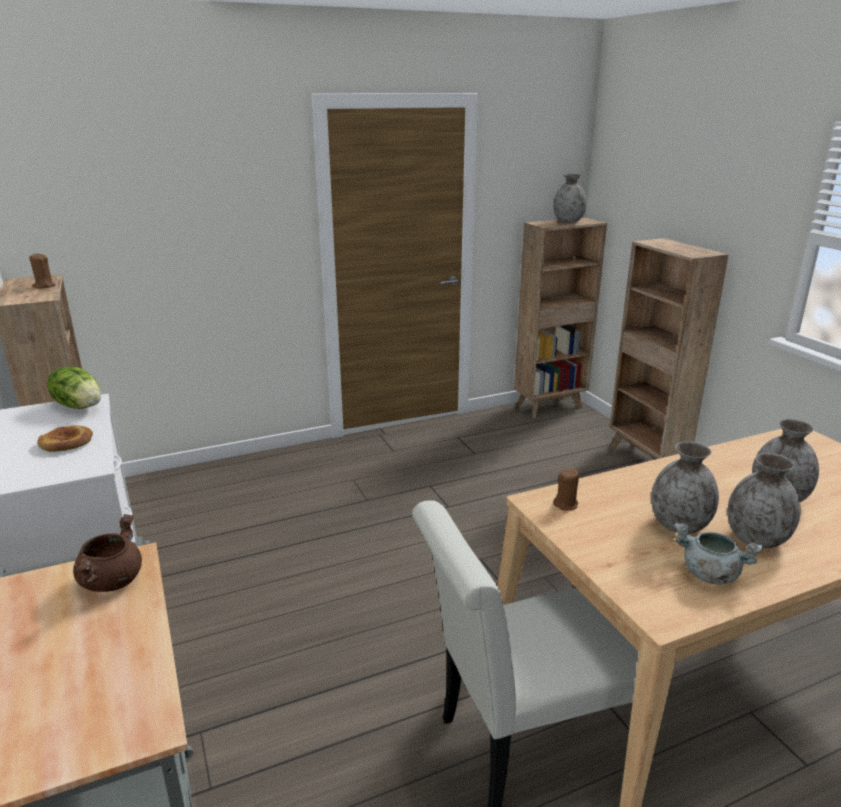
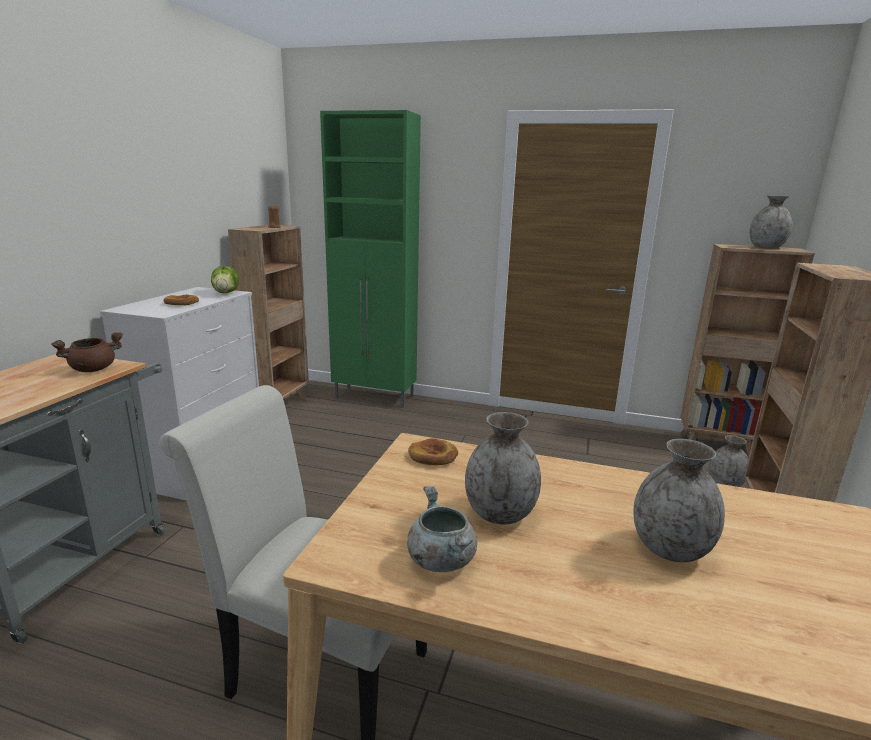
camera: 40 degrees right, 5 degrees down
(197, 476) = (375, 397): none -> green cabinet
(566, 504) = (433, 456): brown candle -> bread
(756, 539) = (557, 564): grey vase -> grey vase (724, 484)

